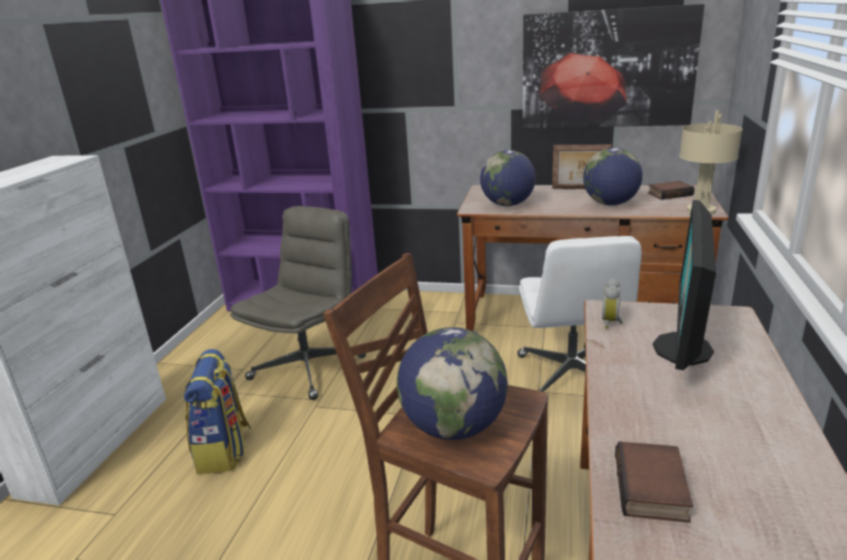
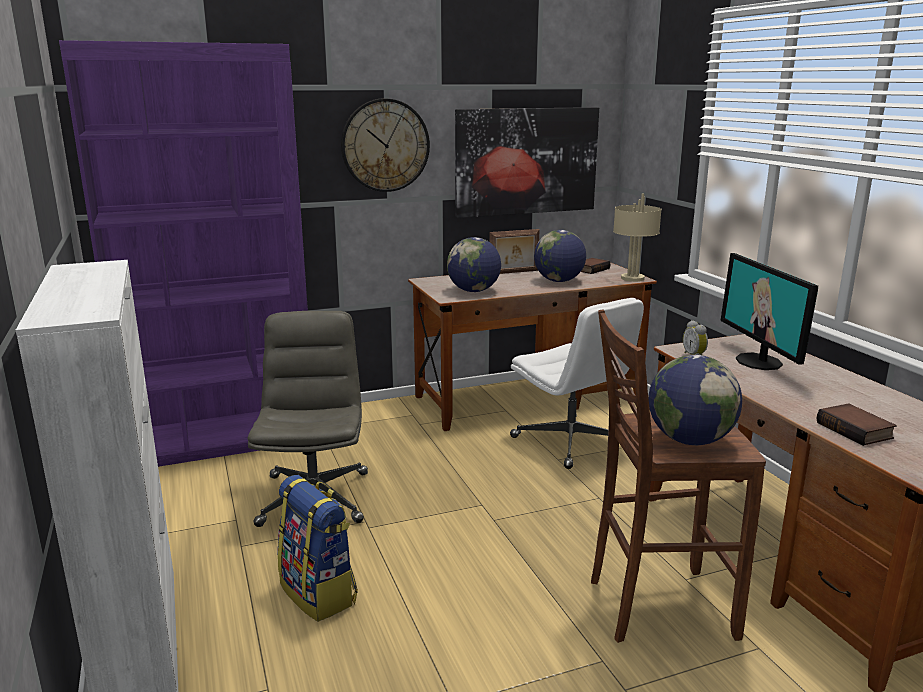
camera: 35 degrees left, 5 degrees down
(451, 54) = (385, 145): none -> wall clock

